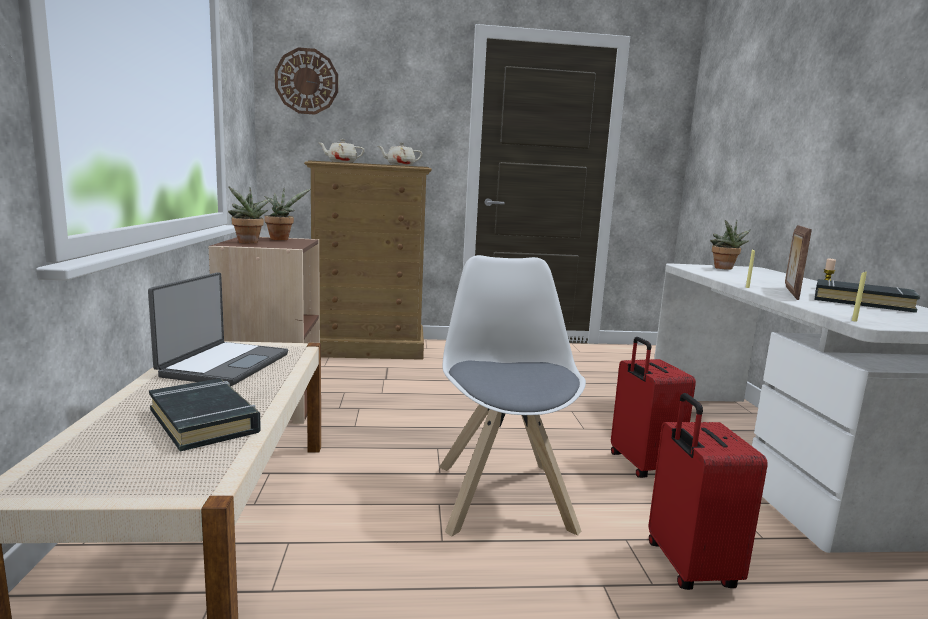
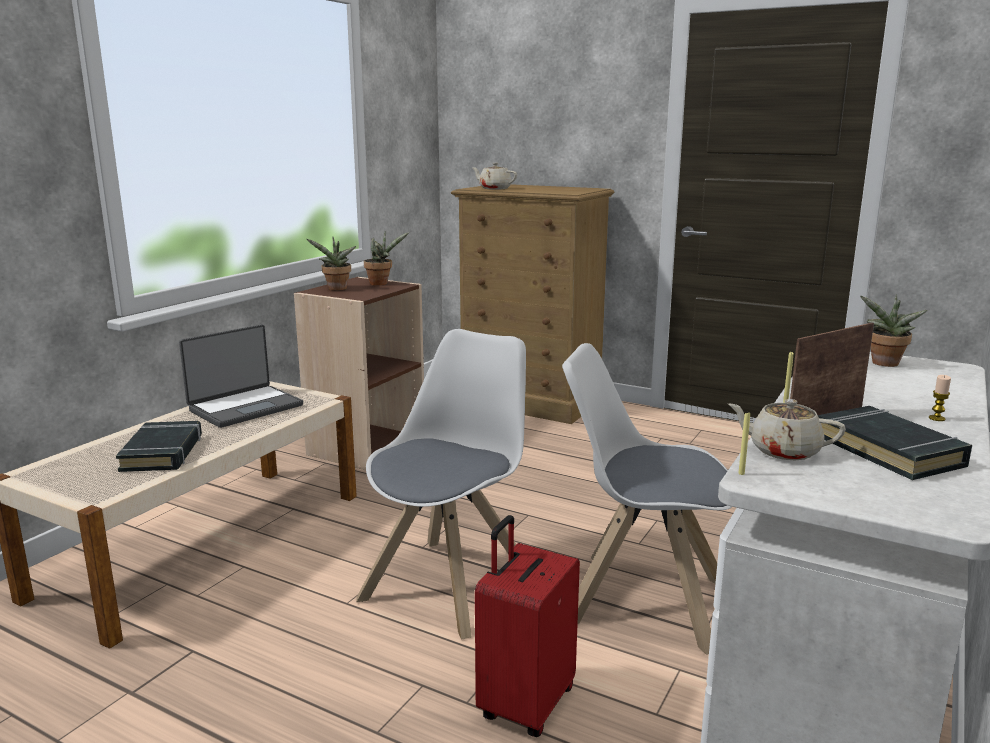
camera: 35 degrees right, 5 degrees up
(307, 81) = (485, 91): wall clock -> none
(400, 165) = (555, 191): beige teapot -> beige teapot (782, 451)
(641, 465) = (641, 600): red suitcase -> chair

